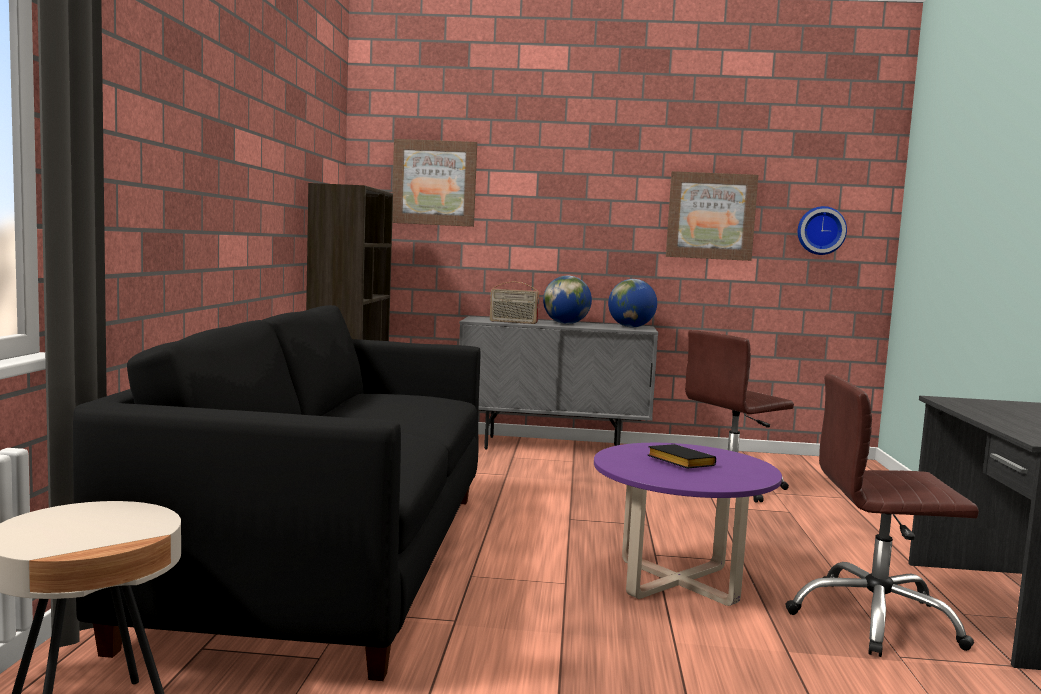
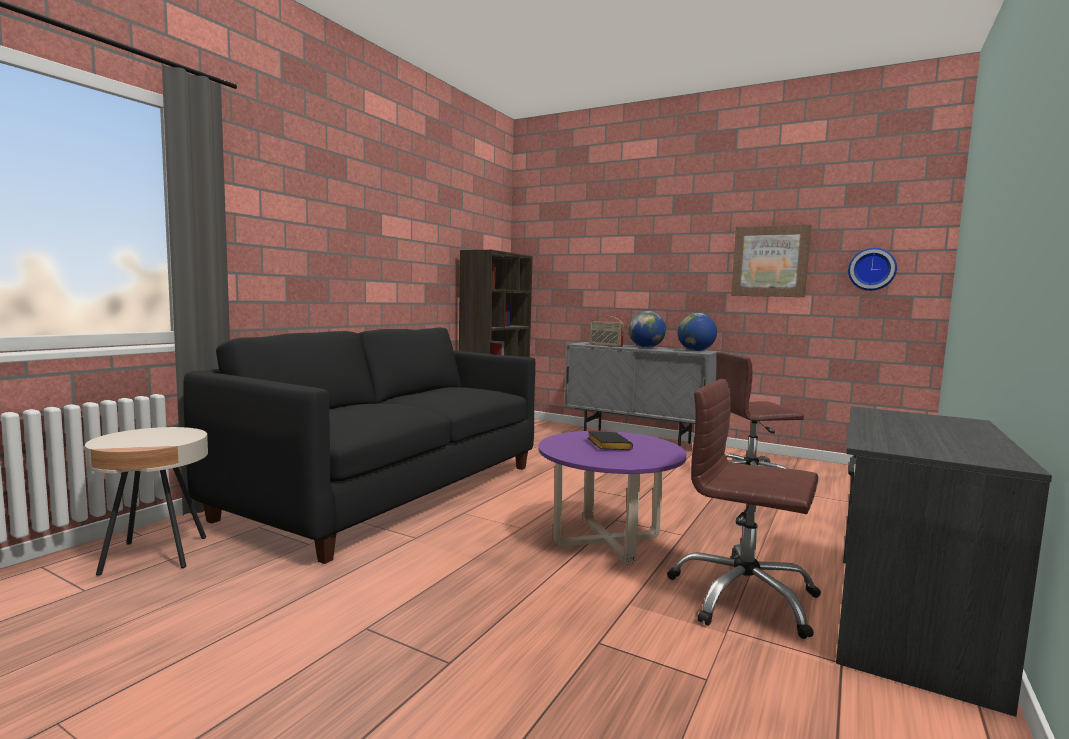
camera: 25 degrees right, 0 degrees up
(434, 183) = (564, 247): picture -> none

